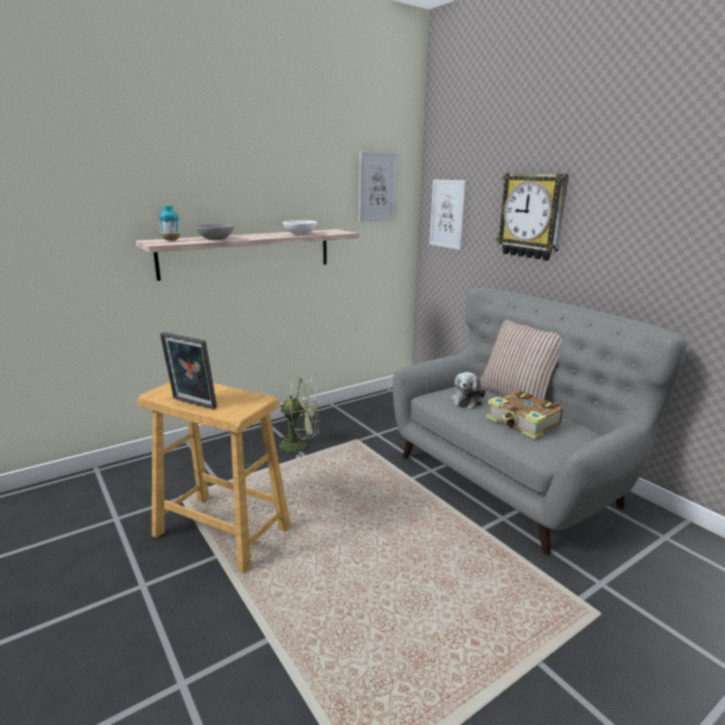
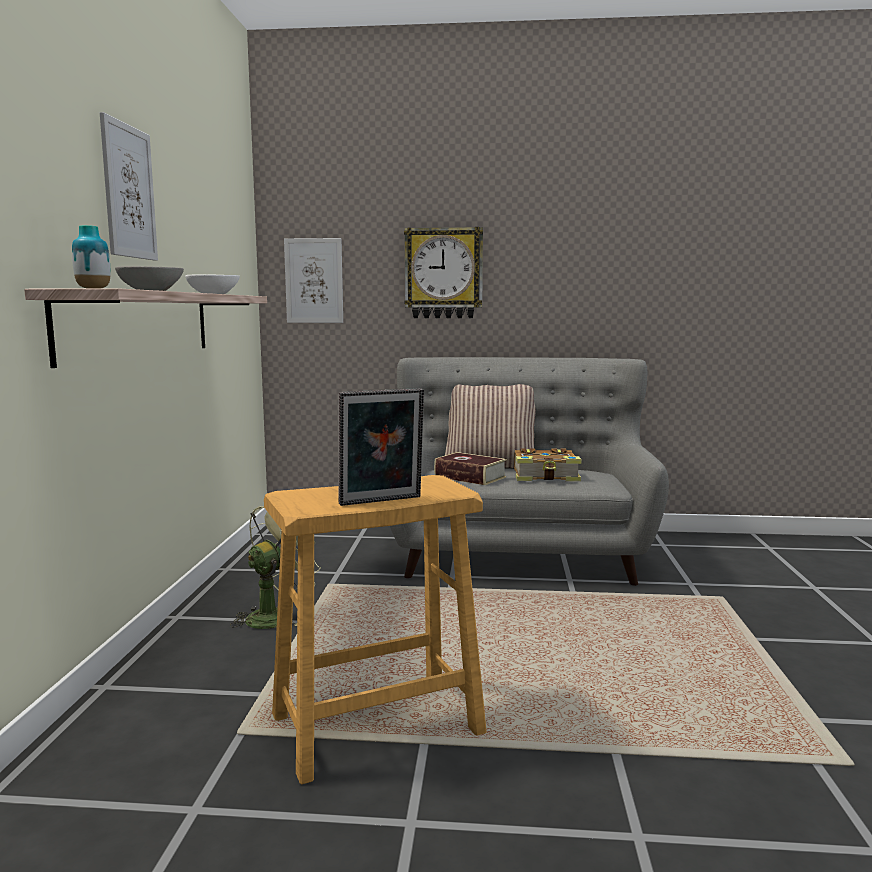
camera: 50 degrees left, 10 degrees down
(377, 186) = (232, 242): picture -> picture (129, 192)
(467, 400) = (470, 477): plush toy -> book

